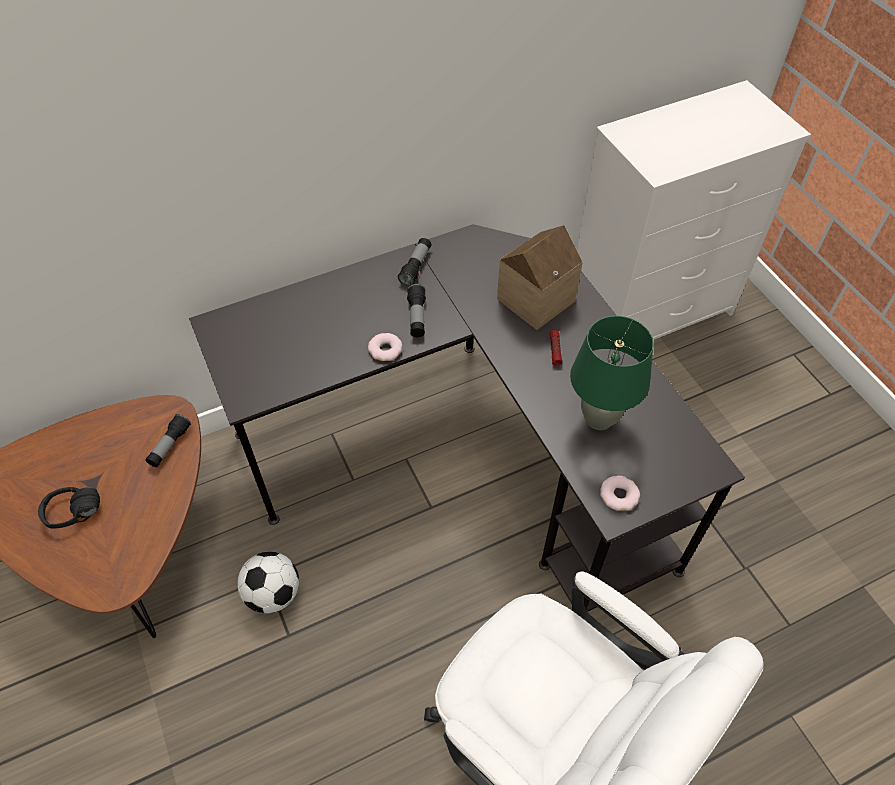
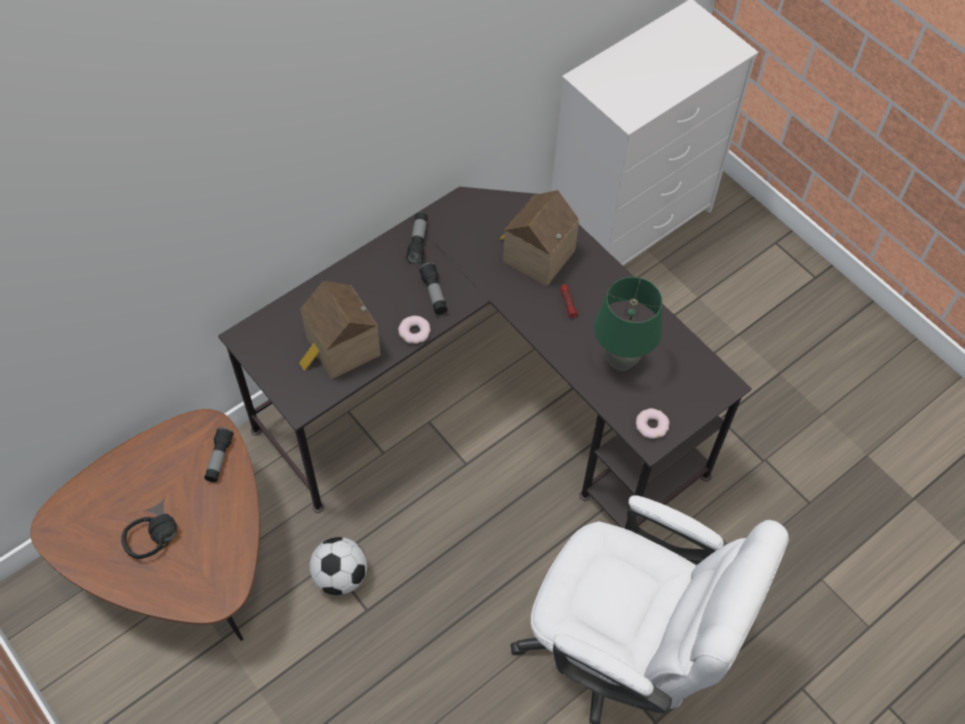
camera: 15 degrees left, 5 degrees up
(304, 352) = (340, 349): none -> toy house

